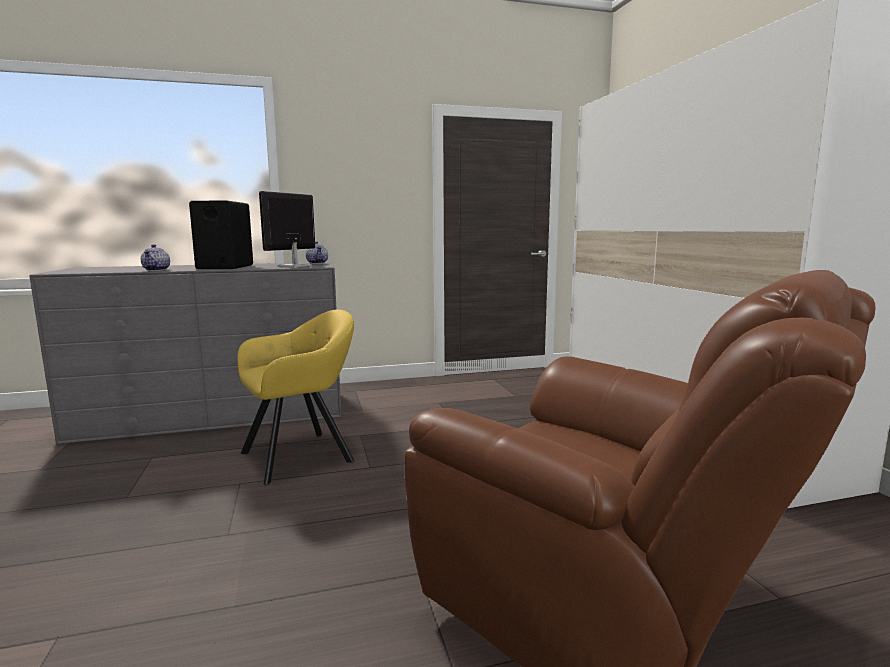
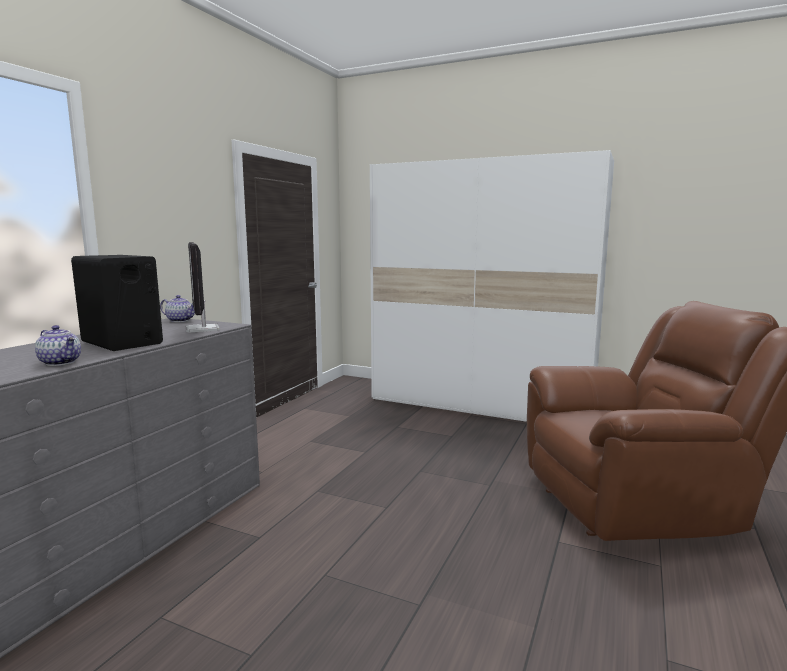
camera: 50 degrees left, 0 degrees up
(303, 455) = (315, 527): yellow armchair -> none

